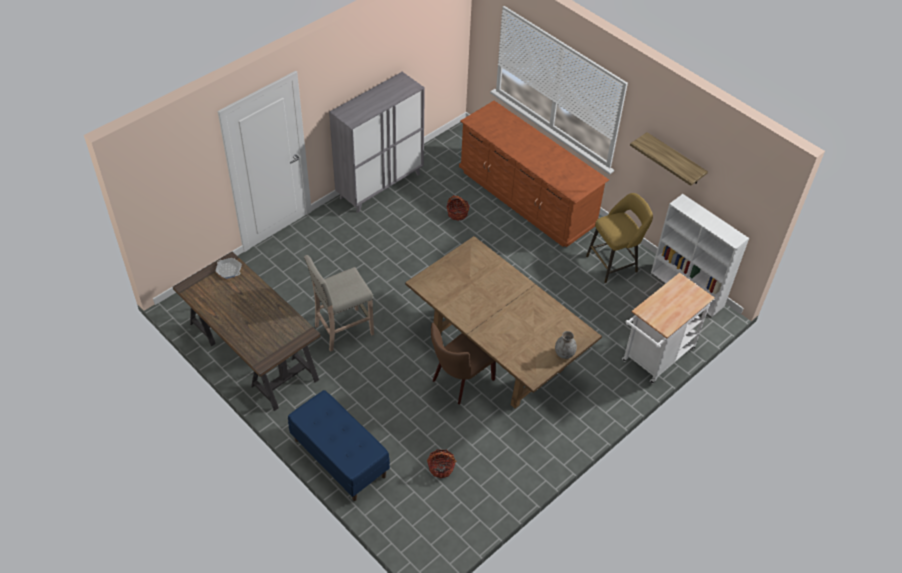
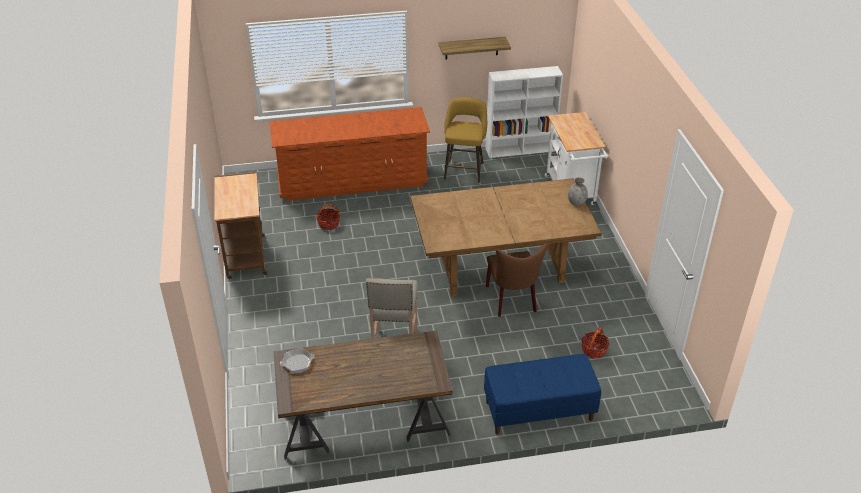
camera: 55 degrees left, 10 degrees down
(380, 186) = (245, 254): grey cabinet -> brown cart

